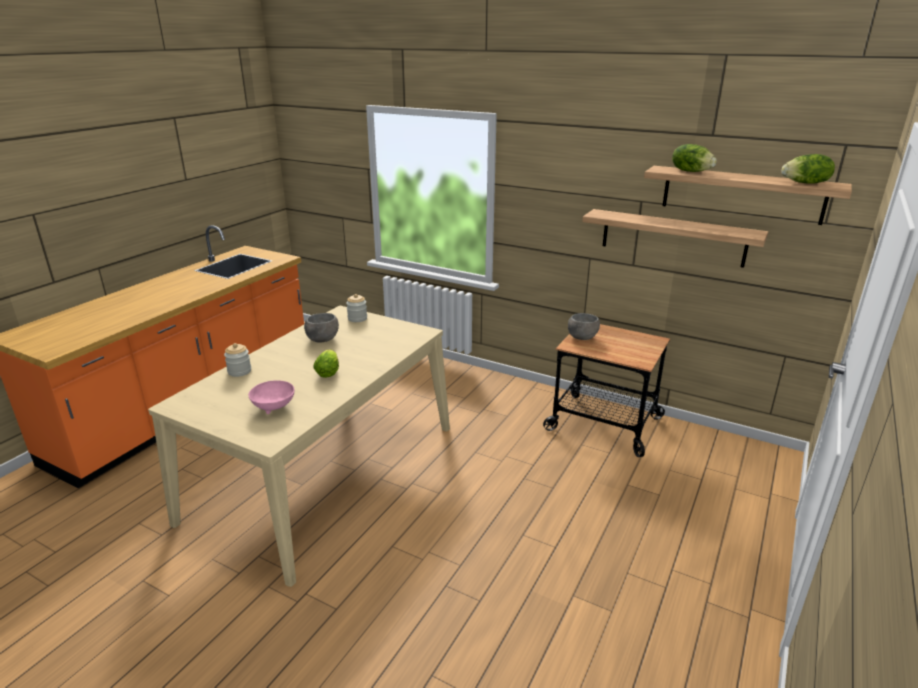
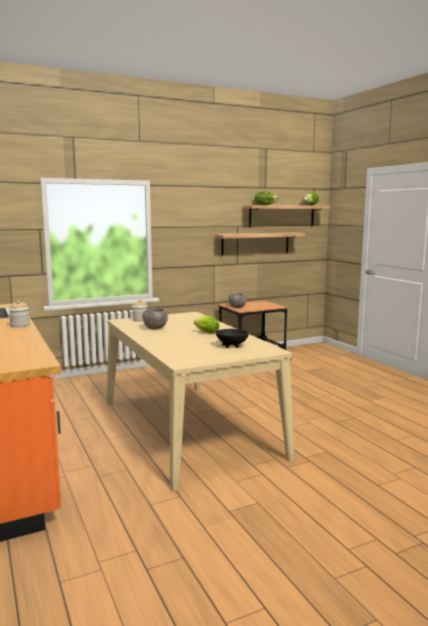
camera: 55 degrees left, 15 degrees down
(239, 371) = (161, 346): jar -> jar (20, 325)
(274, 408) = (232, 346): pink bowl -> black bowl

